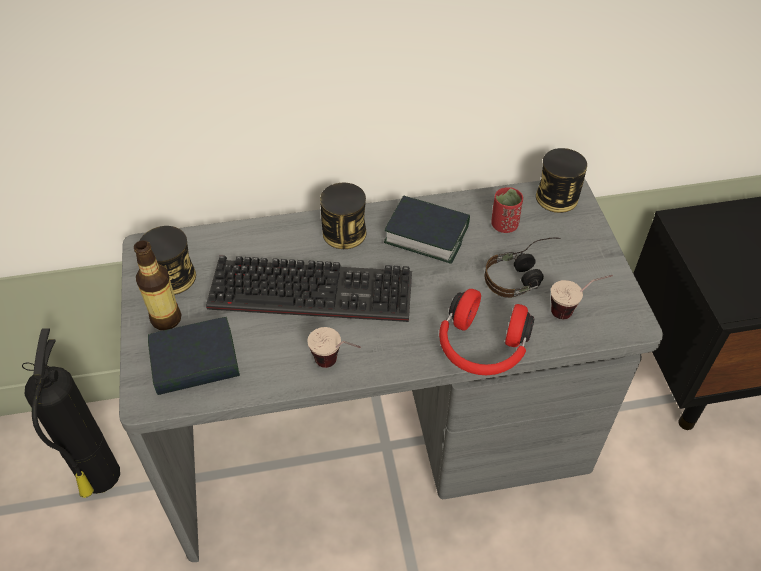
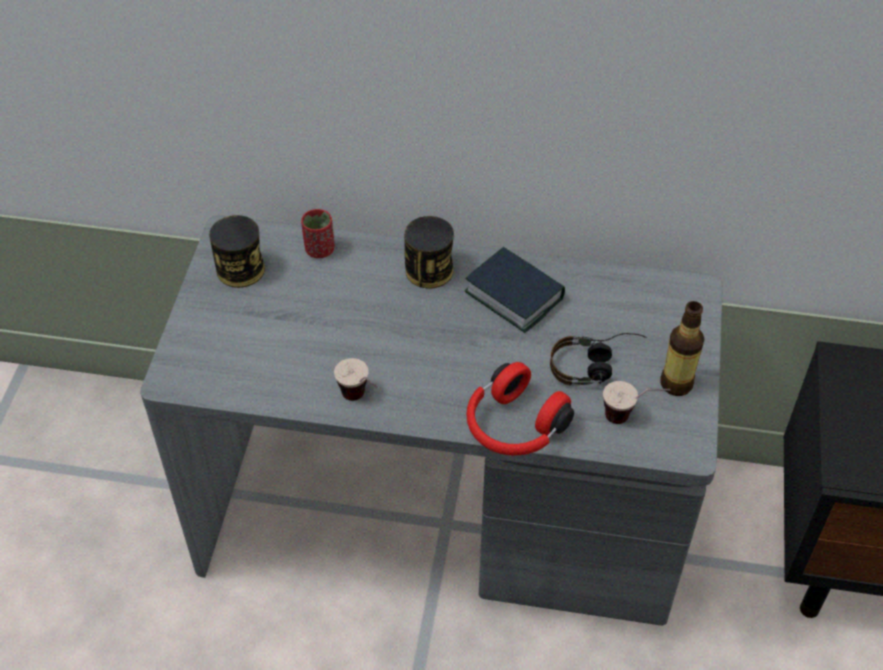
camera: 20 degrees right, 0 degrees up
(99, 478) = (137, 463): fire extinguisher -> none
(166, 319) = (218, 309): bottle -> bottle (676, 384)
(195, 362) = (228, 359): book -> none
(315, 289) = (373, 320): keyboard -> none
(504, 225) = (603, 307): red cup -> red cup (319, 249)
(557, 197) = (678, 293): can -> none

